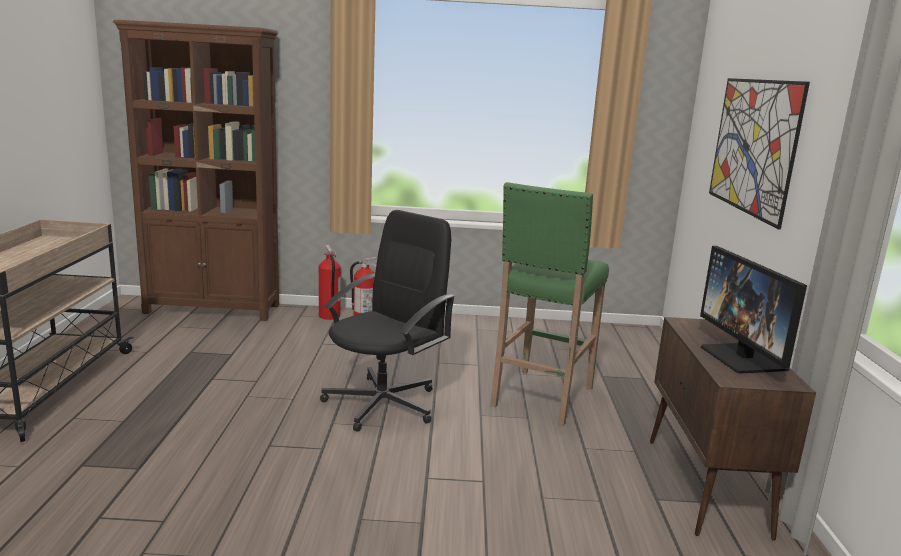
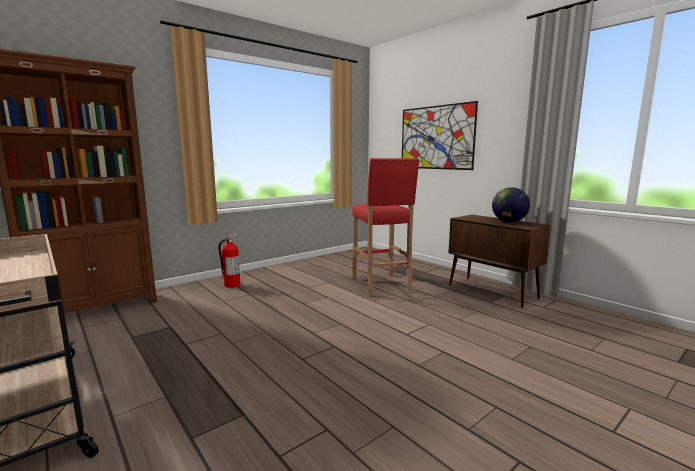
camera: 40 degrees left, 5 degrees down
(329, 316) = (198, 287): fire extinguisher -> none
(383, 403) = (320, 314): black office chair -> none
(541, 397) = (381, 285): green stool -> red stool
(743, 358) = (509, 222): monitor -> globe

